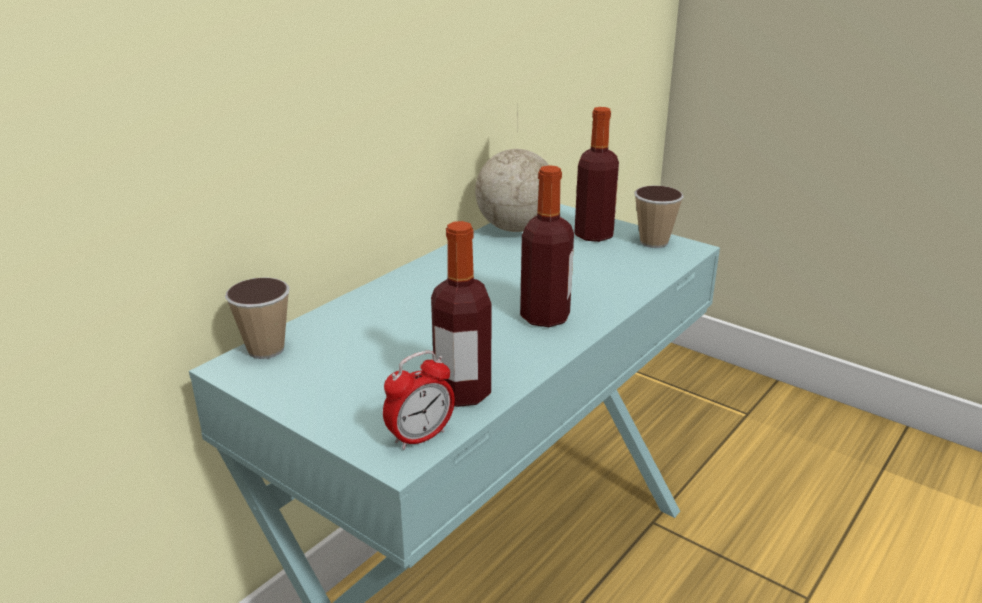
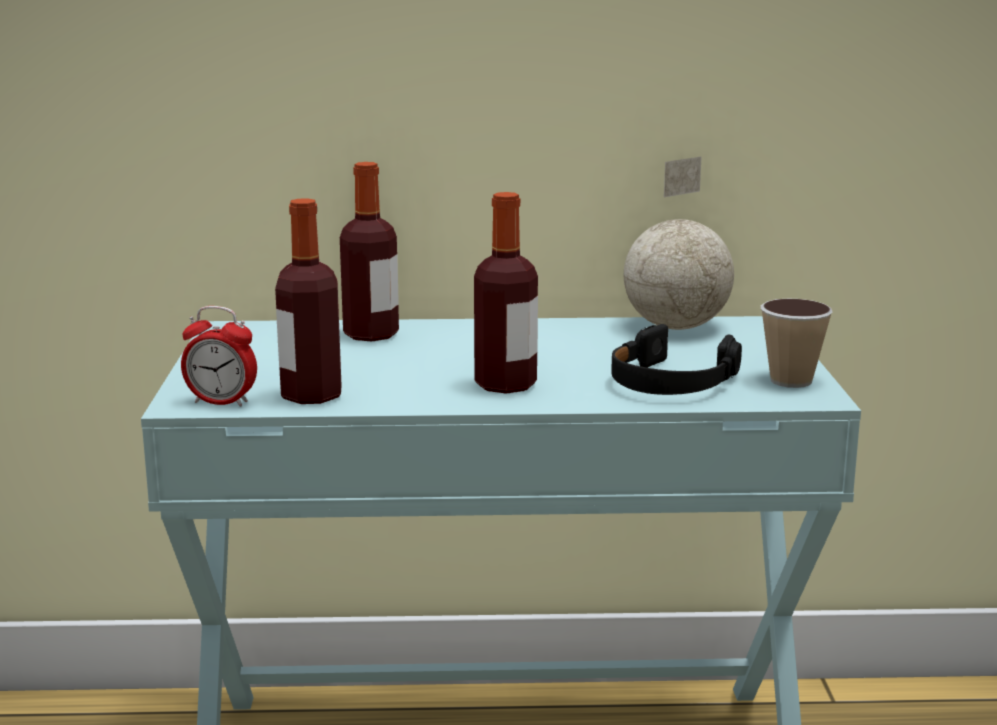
camera: 50 degrees right, 10 degrees down
(266, 349) = (268, 327): cup -> none
(594, 235) = (742, 355): bottle -> bottle (371, 335)
(611, 270) = (670, 382): none -> black headphones

